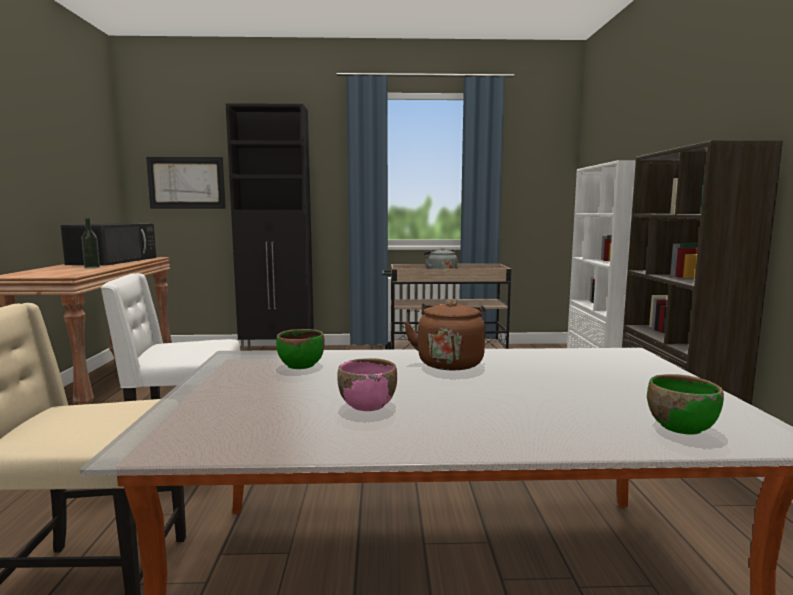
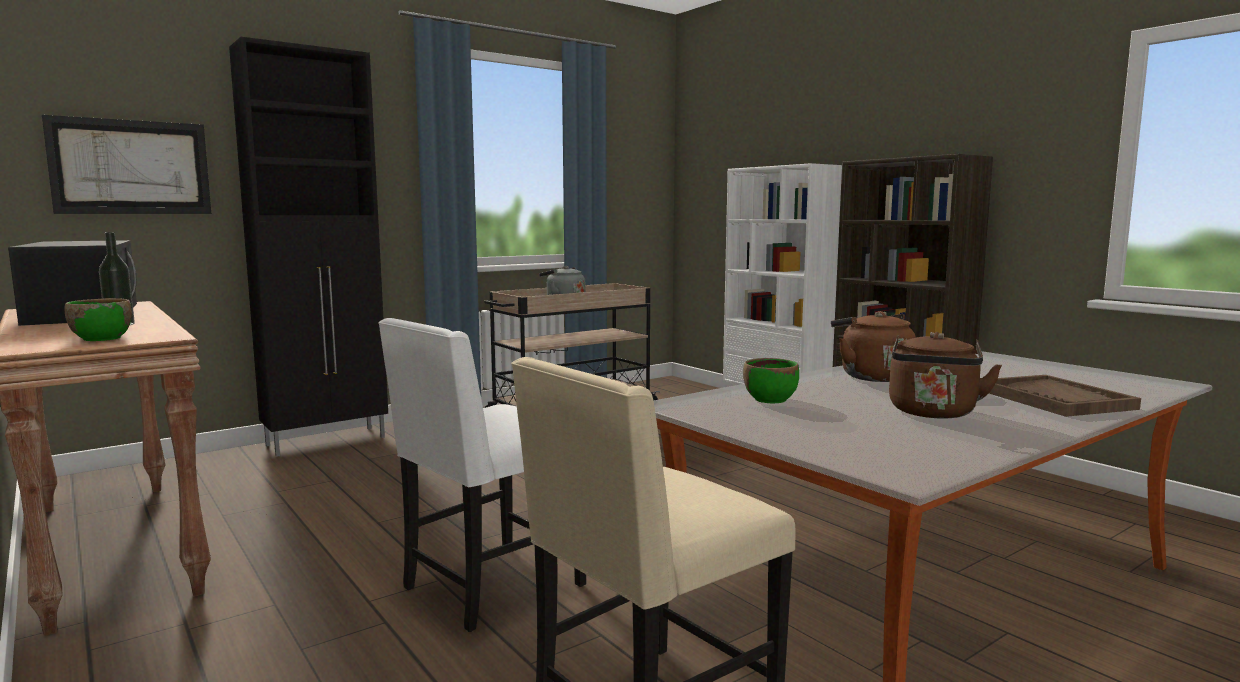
camera: 35 degrees left, 0 degrees up
(367, 405) = (933, 413): pink bowl -> brown kettle
(540, 421) = (1055, 399): none -> brown tray
(680, 426) = (1118, 387): green bowl -> green bowl (101, 338)

